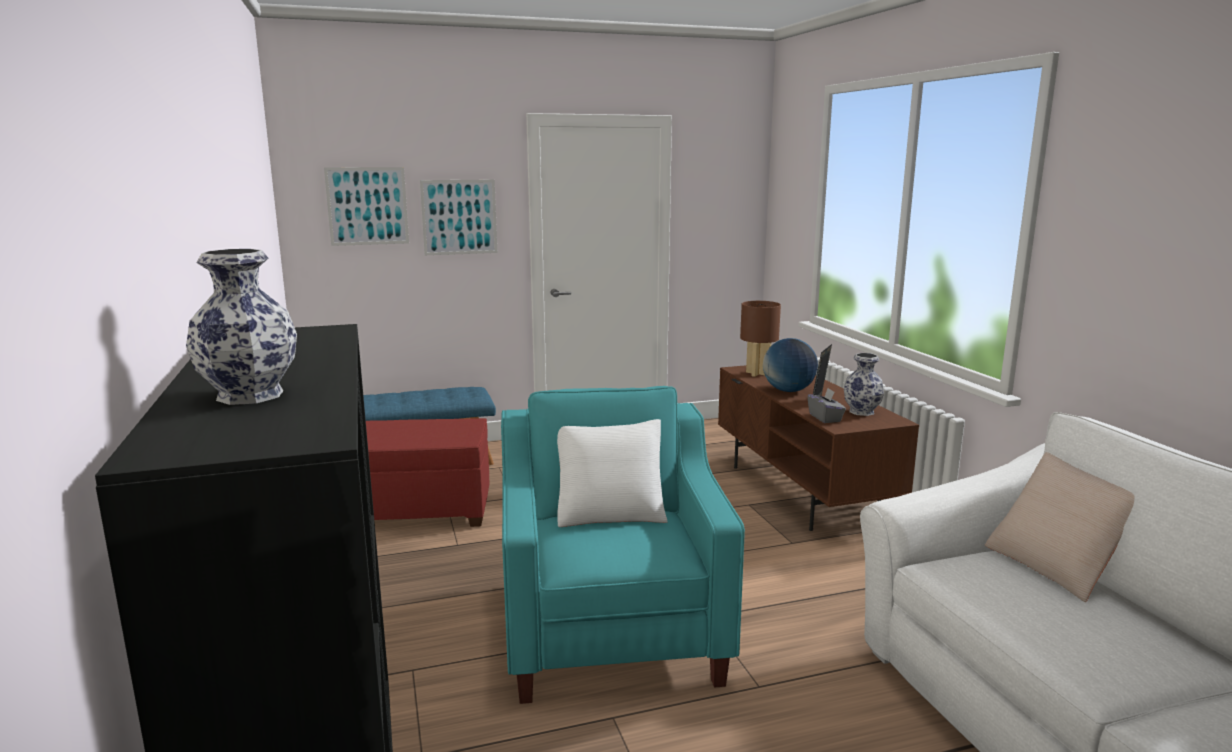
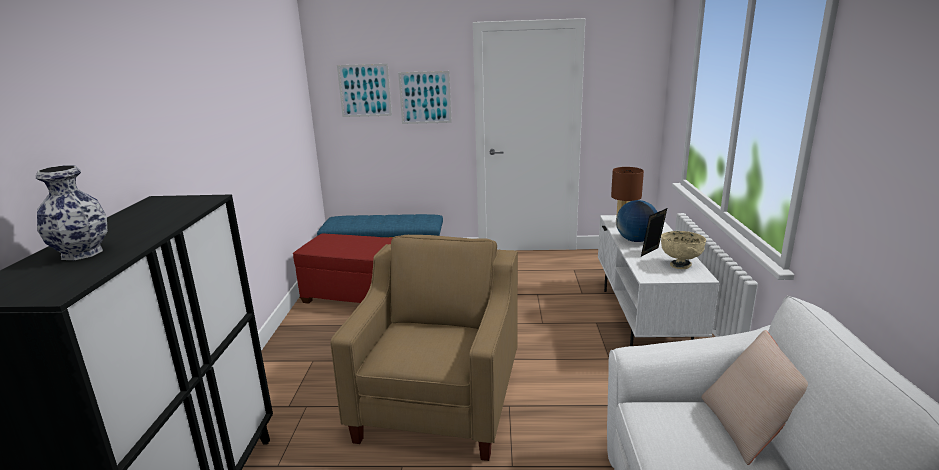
camera: 20 degrees right, 5 degrees up
(610, 512) = (436, 324): white pillow -> none
(611, 630) = (439, 403): turquoise armchair -> beige armchair
(802, 492) = (645, 318): brown tv stand -> white tv stand
(825, 418) = (644, 268): grey tissue box -> none
(862, 412) = (680, 265): vase -> beige bowl

